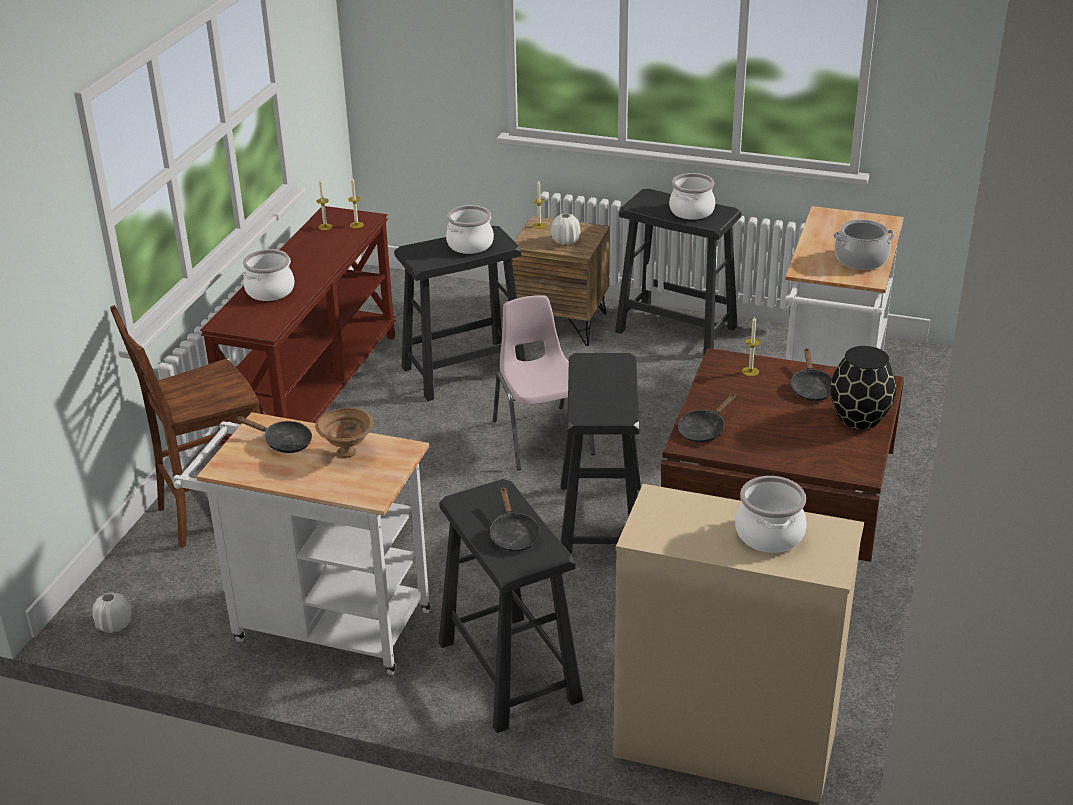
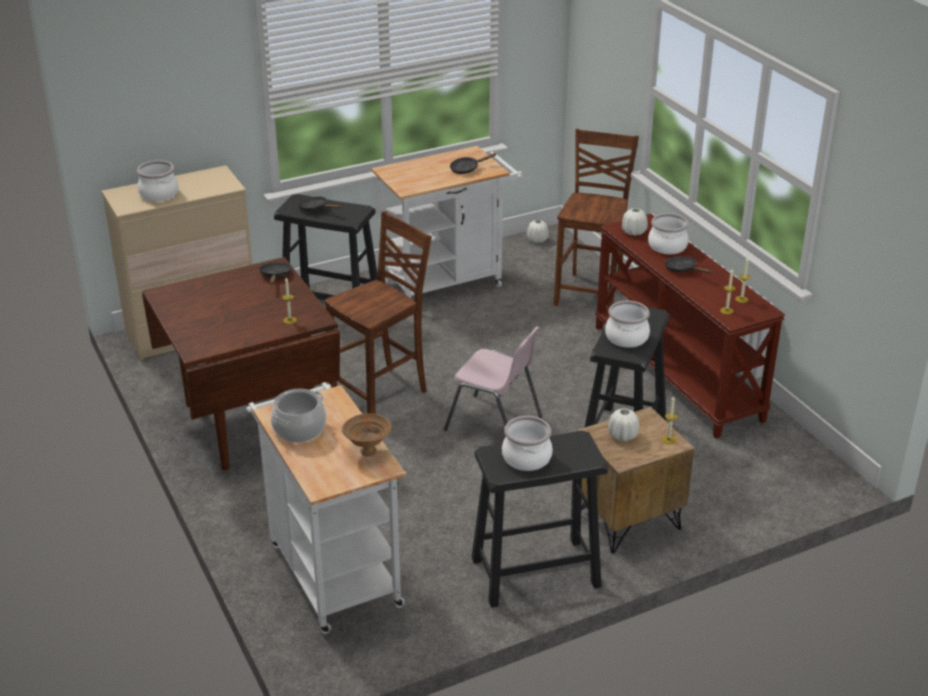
camera: 135 degrees right, 0 degrees up
(262, 318) = (633, 232): none -> white vase
(348, 453) = (429, 177): brown bowl -> brown bowl (367, 451)
(601, 522) = (382, 393): black stool -> brown chair
(811, 388) = (238, 327): black frying pan -> black frying pan (683, 269)
(860, 418) = (189, 322): black vase -> none

